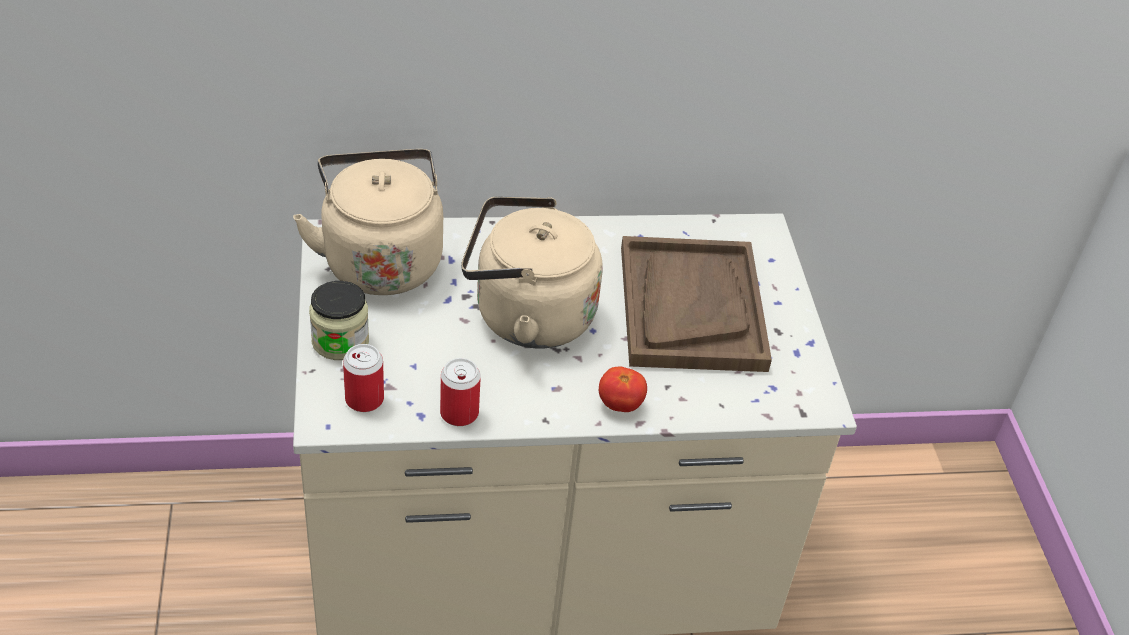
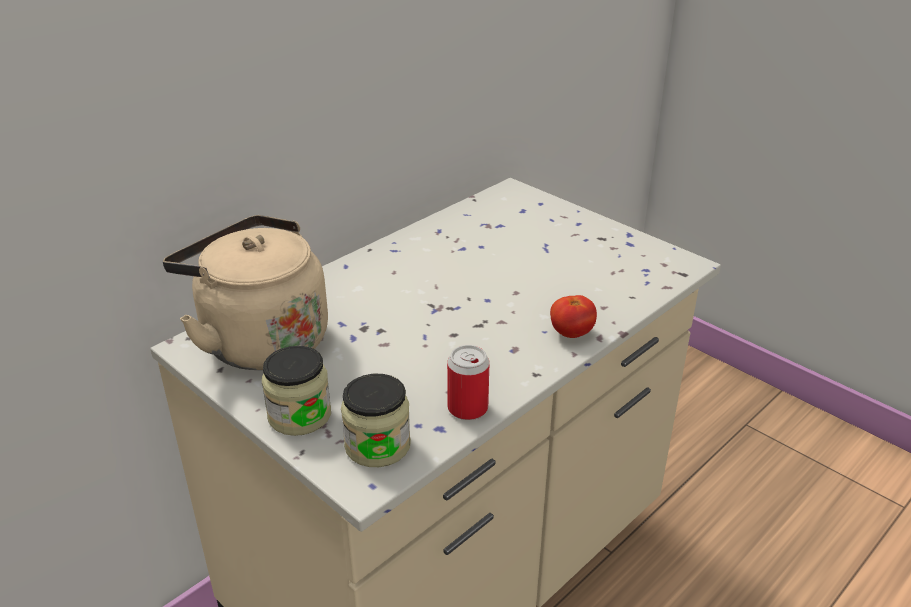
camera: 35 degrees left, 10 degrees down
(364, 399) = (377, 445): can -> jar
(526, 316) = (428, 316): beige kettle -> none
(691, 307) = (531, 252): brown tray -> none

